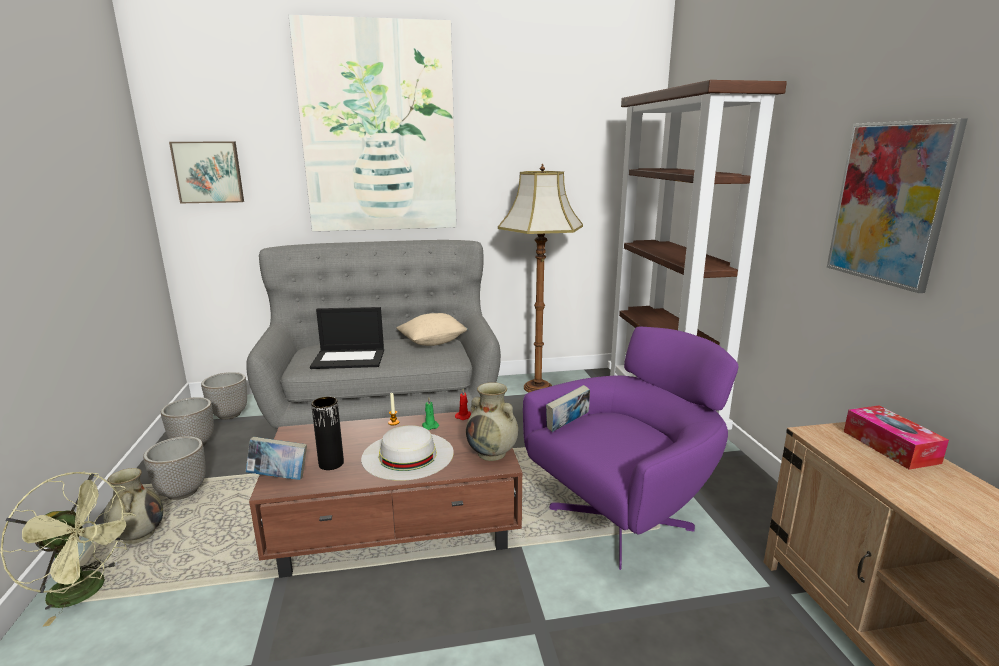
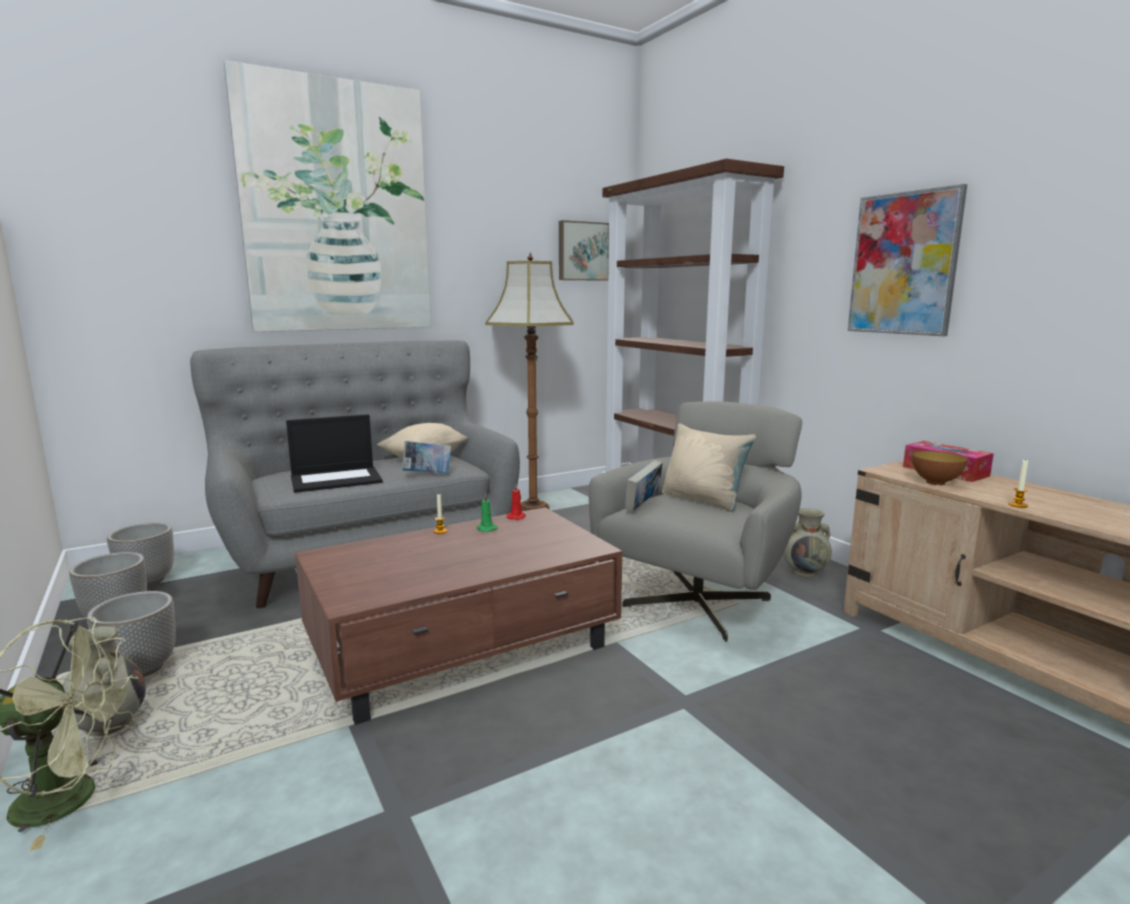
camera: 20 degrees left, 5 degrees down
(208, 172) = (106, 252): picture -> picture (583, 251)
(279, 477) = (347, 594): book -> book (427, 475)
(331, 464) = (401, 573): black vase -> none
(407, 455) = (485, 554): white hat -> none
(492, 453) = (577, 541): beige vase -> beige vase (805, 572)
(624, 518) = (700, 601): purple armchair -> grey armchair
(630, 428) = (704, 500): none -> beige pillow
(860, 463) = (935, 482): none -> bowl
(933, 519) = (1018, 505): none -> candle

